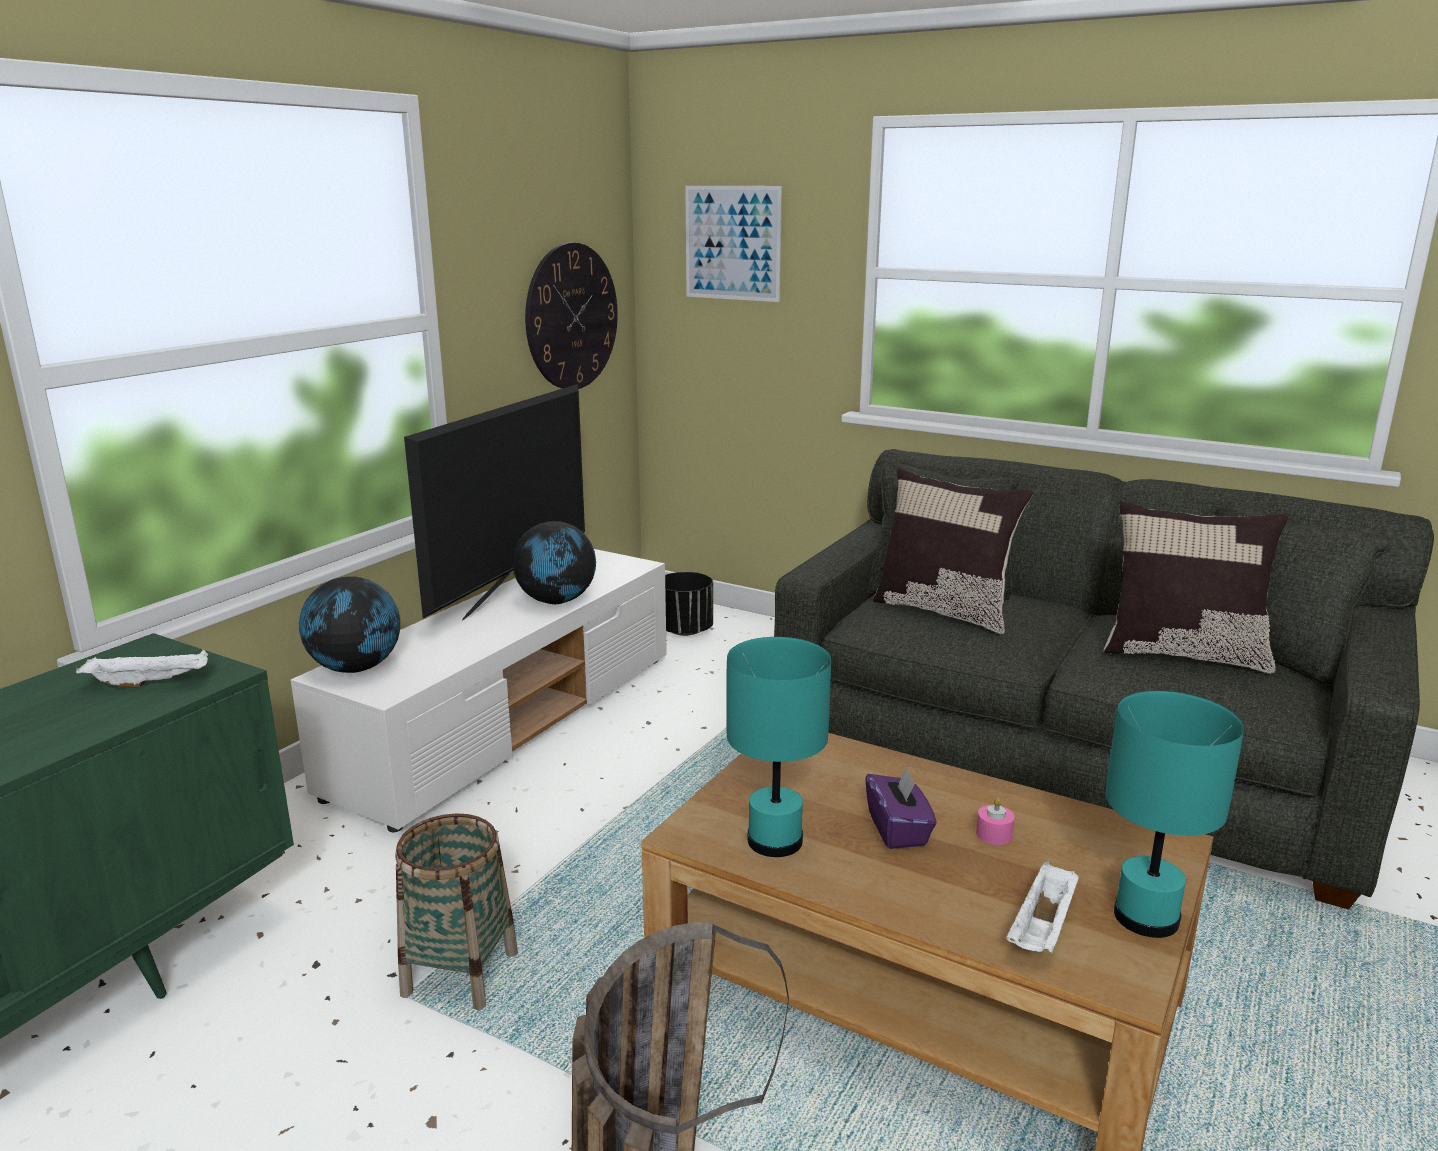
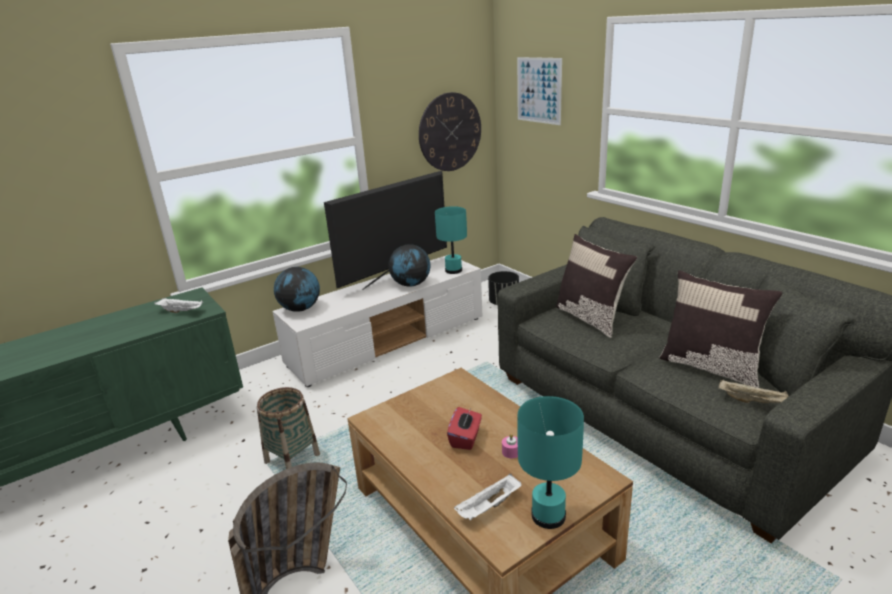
camera: 25 degrees right, 5 degrees up
(773, 841) = (403, 431): turquoise table lamp -> turquoise table lamp (453, 270)
(898, 830) = (465, 438): purple tissue box -> red tissue box
(1281, 689) = (753, 401): none -> beige tray

